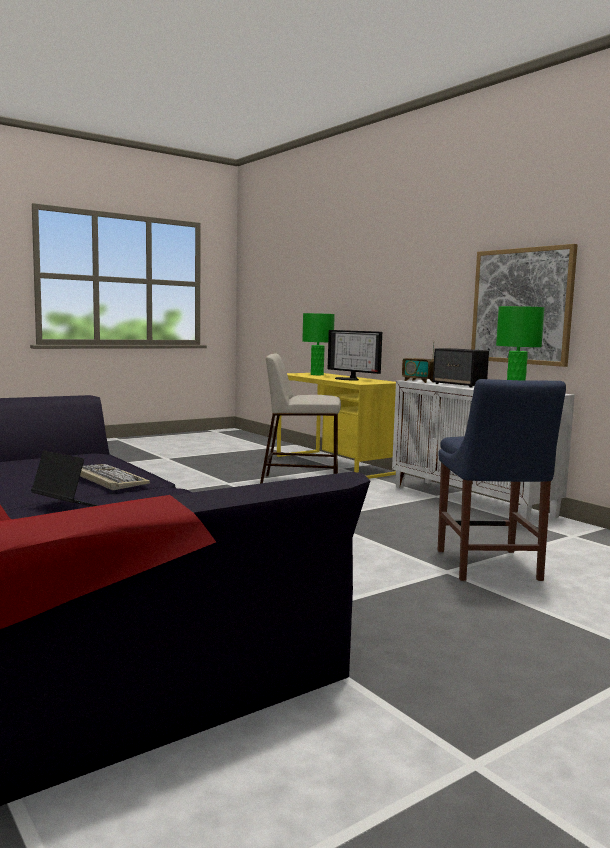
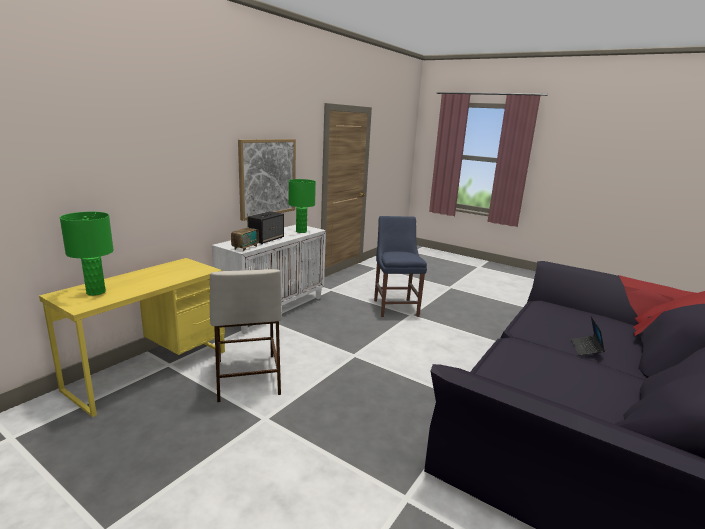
camera: 110 degrees left, 10 degrees up
(107, 479) = (531, 355): keyboard -> none
(349, 379) = (159, 276): monitor -> none
(489, 567) = (395, 307): blue chair -> blue chair turned 75 degrees counterclockwise

